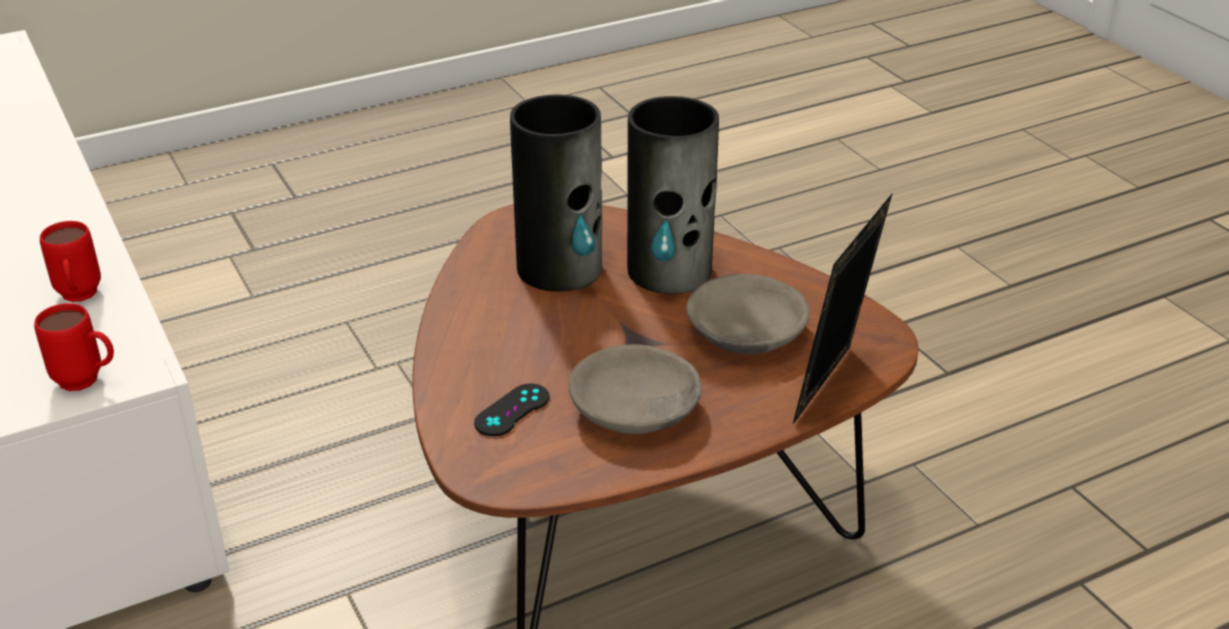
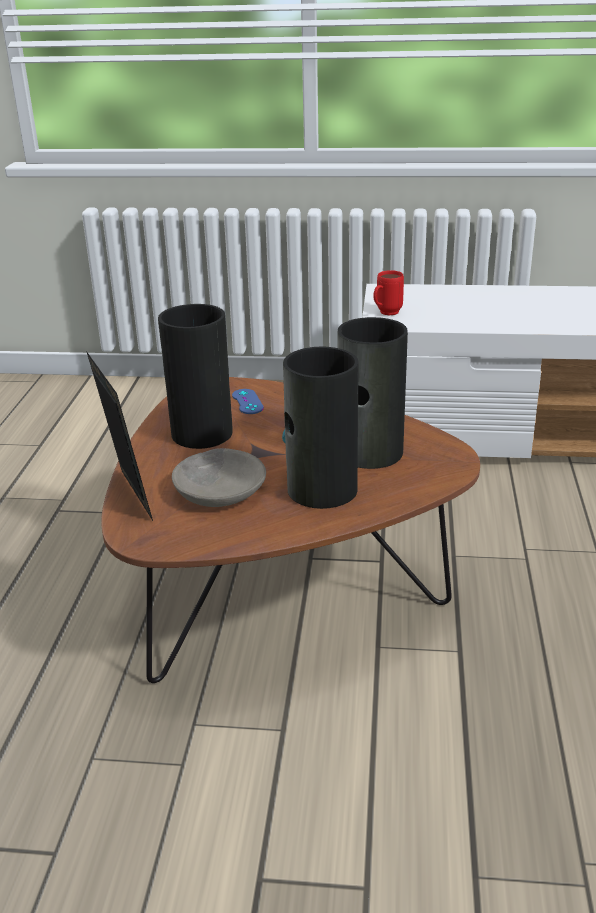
camera: 125 degrees right, 5 degrees down
(79, 298) = (466, 319): red mug -> none
(512, 410) = (247, 402): black game controller -> blue game controller
(636, 408) = (201, 432): grey bowl -> vase

